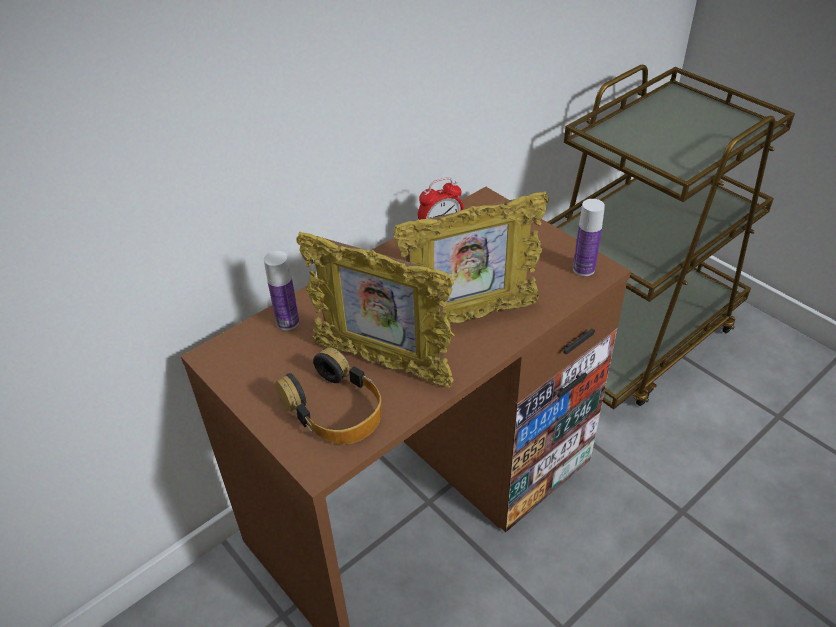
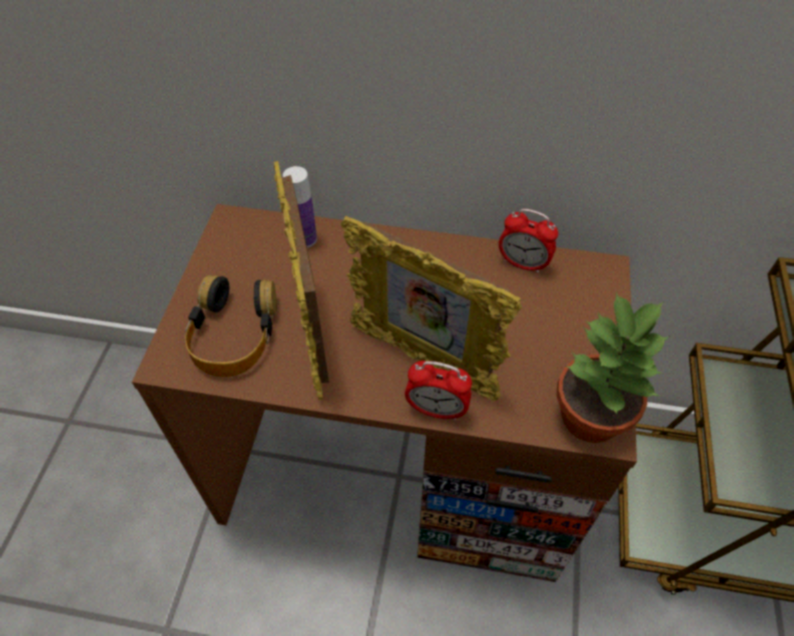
camera: 50 degrees right, 10 degrees up
(514, 334) = (436, 410): none -> alarm clock
(583, 269) = (591, 415): bottle -> potted plant

